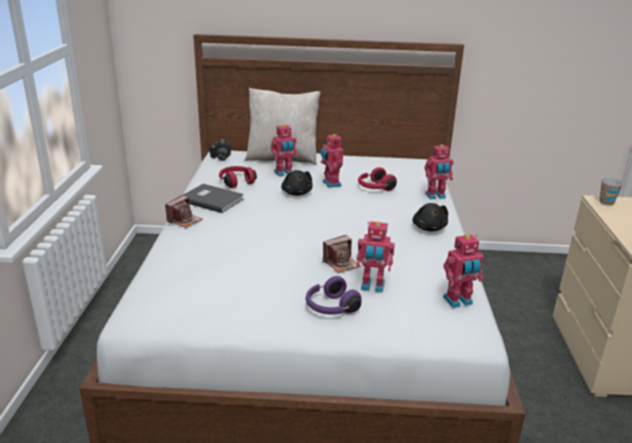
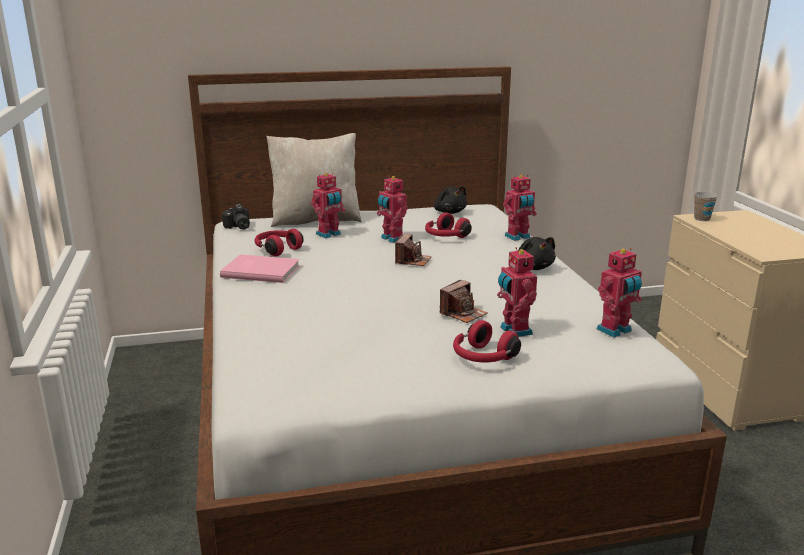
camera: 15 degrees left, 5 degrees down
(184, 220) = (241, 296): camera -> camera (412, 261)
(212, 199) = (260, 270): grey book -> pink book
(297, 193) = (359, 252): black plush toy -> black plush toy (449, 212)
(330, 307) = (483, 358): purple headphones -> red headphones
(372, 287) = (514, 331): toy robot -> toy robot turned 75 degrees clockwise

